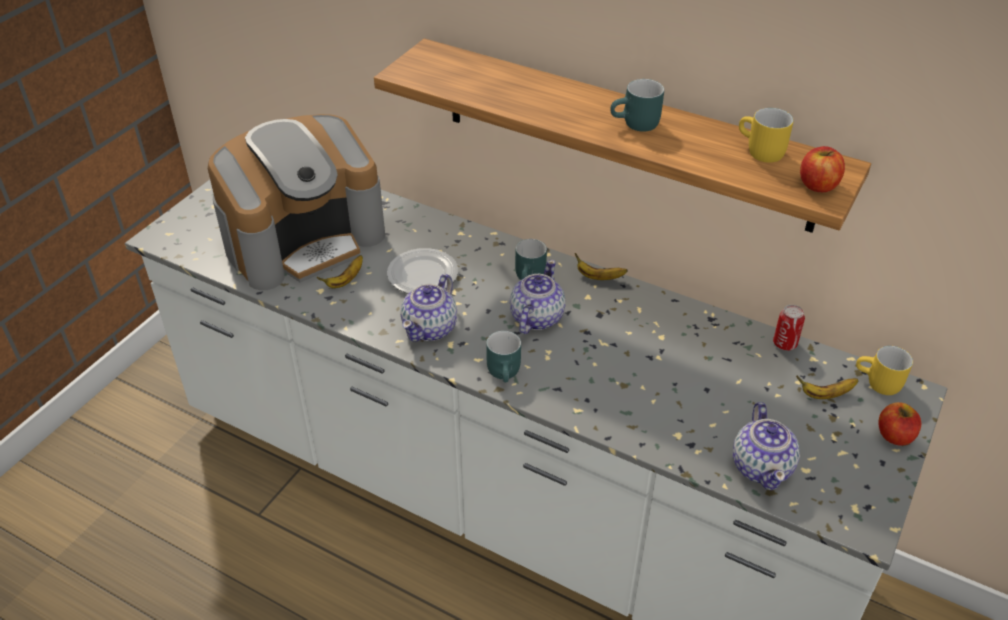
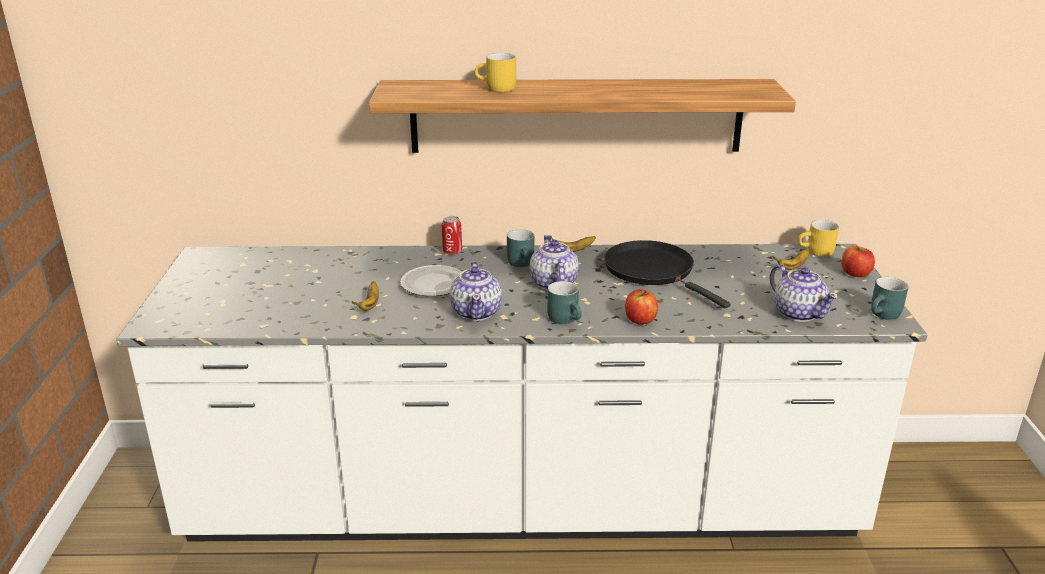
camera: 30 degrees left, 15 degrees down
(304, 239) = (302, 291): coffee machine -> none
(636, 125) = (606, 89): turquoise mug -> turquoise mug (884, 315)
(656, 340) = (653, 271): none -> black frying pan
(759, 152) = (703, 86): yellow mug -> yellow mug (496, 89)
(785, 343) = (738, 250): can -> can (452, 251)
(818, 185) = (760, 91): apple -> apple (640, 320)

